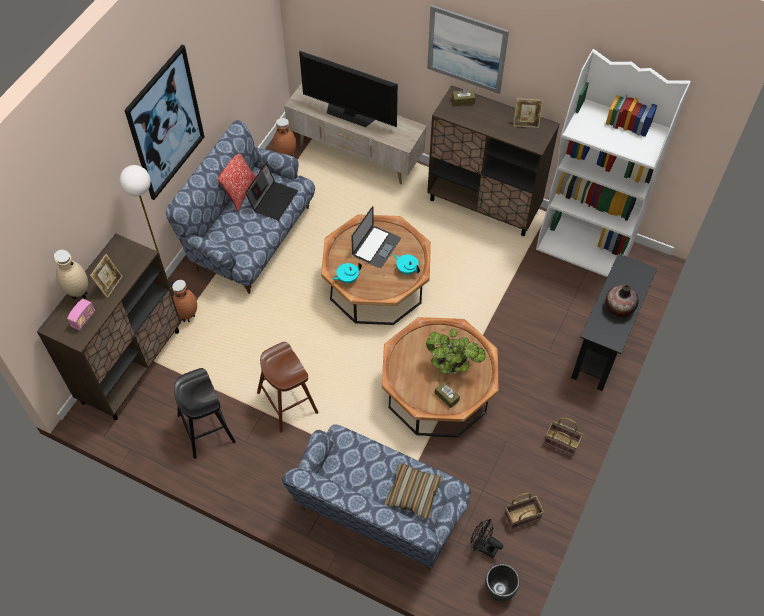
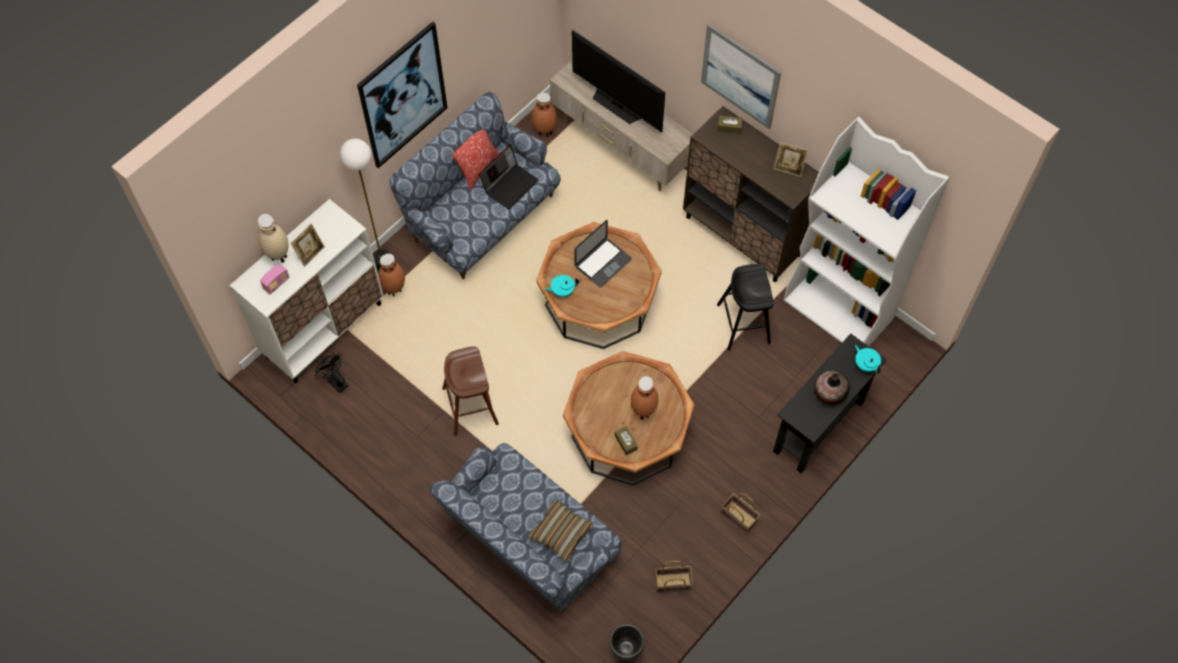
camera: 15 degrees right, 5 degrees up
(131, 366) = (324, 330): brown cabinet -> white cabinet
(206, 428) = (382, 413): black stool -> black stool (743, 324)
(407, 269) = (627, 295): turquoise teapot -> turquoise teapot (865, 364)
(453, 366) = (642, 412): potted plant -> brown vase
(483, 547) = (623, 603): black fan -> black fan (335, 381)

